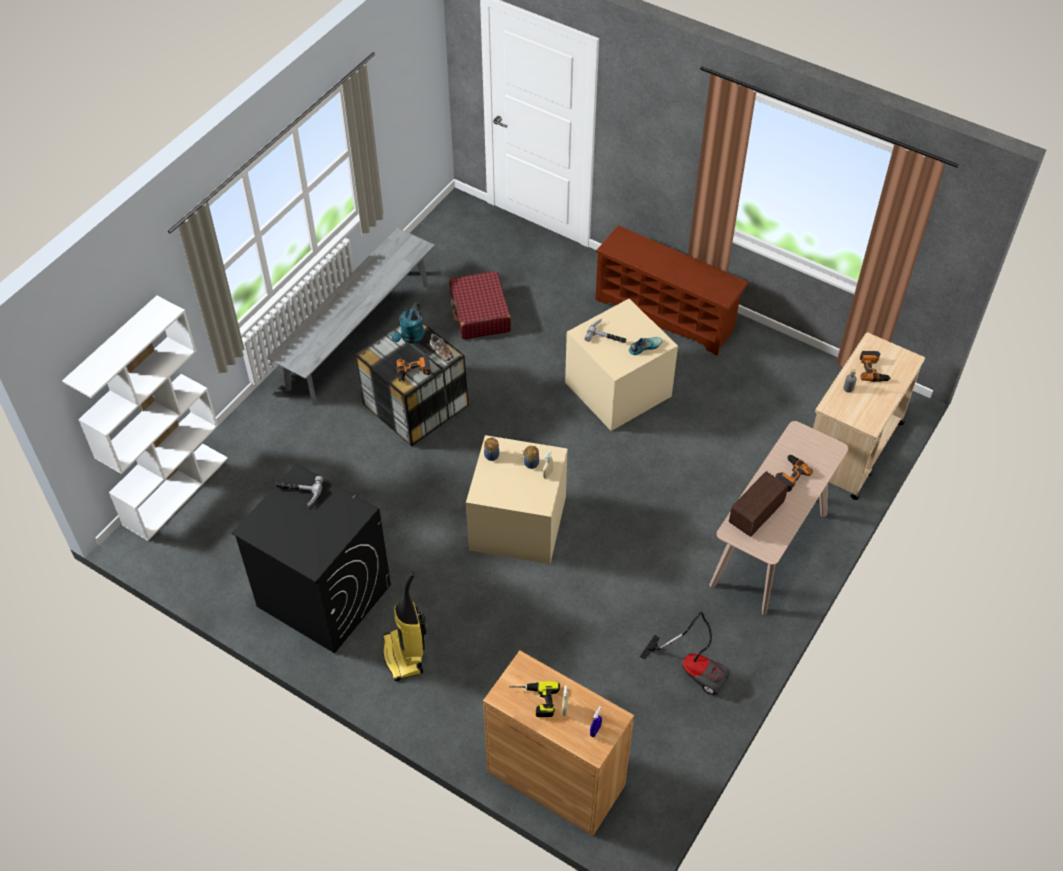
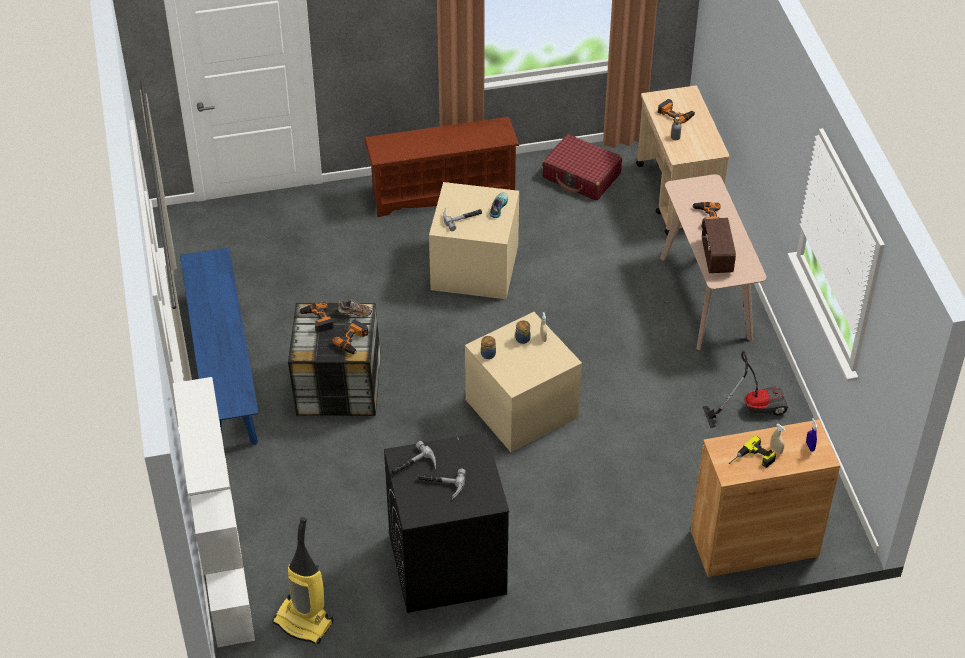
camera: 45 degrees left, 5 degrees down
(296, 522) = (440, 485): none -> hammer
(359, 335) = (223, 369): grey bench -> blue bench
(405, 655) = (558, 554): vacuum cleaner -> vacuum cleaner (304, 622)
(410, 338) = (317, 320): turquoise watering can -> power drill
(480, 313) = (300, 286): red suitcase -> red suitcase (581, 176)

